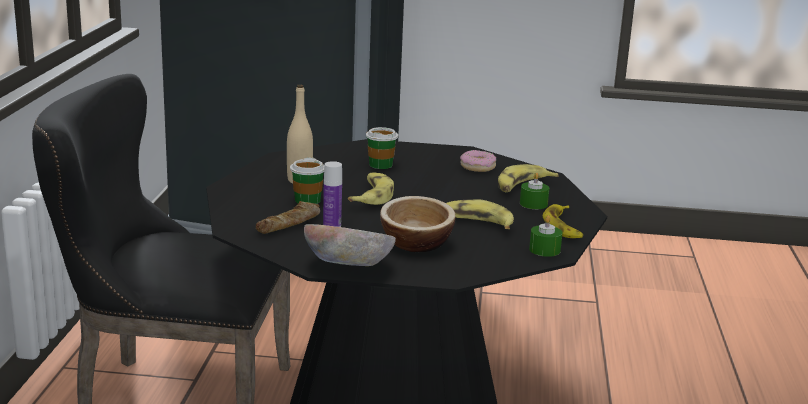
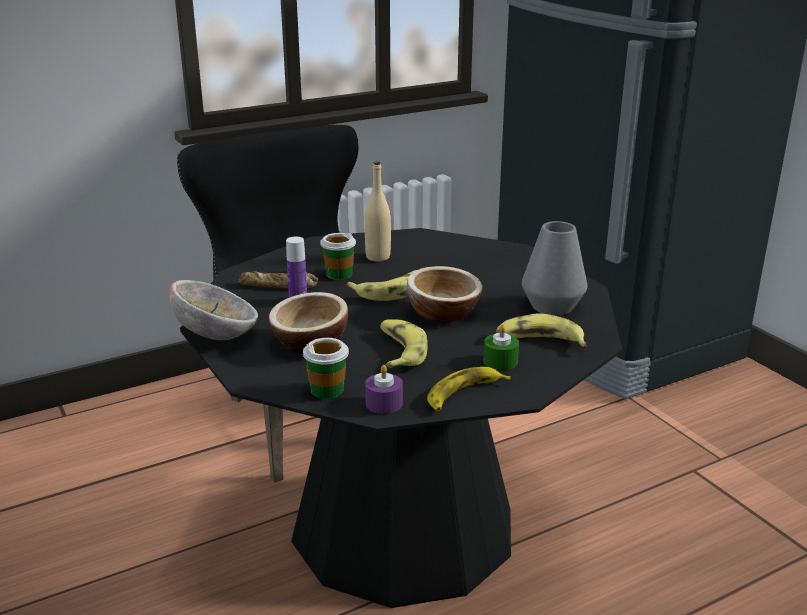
camera: 55 degrees right, 5 degrees up
(381, 165) = (473, 270): cup -> cup (327, 390)
(436, 194) = (443, 313): none -> bowl
(478, 167) = (552, 306): donut -> grey vase
(544, 250) = (384, 403): green candle -> purple candle

